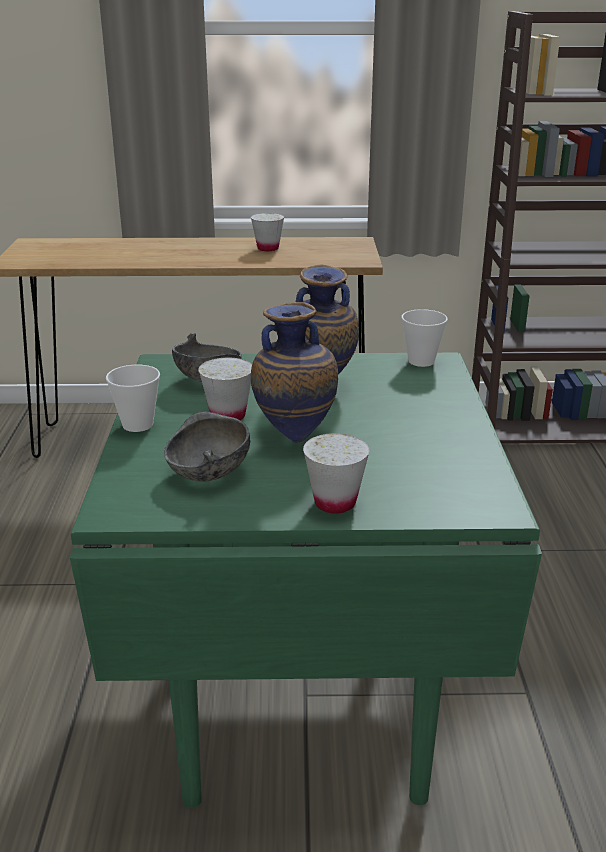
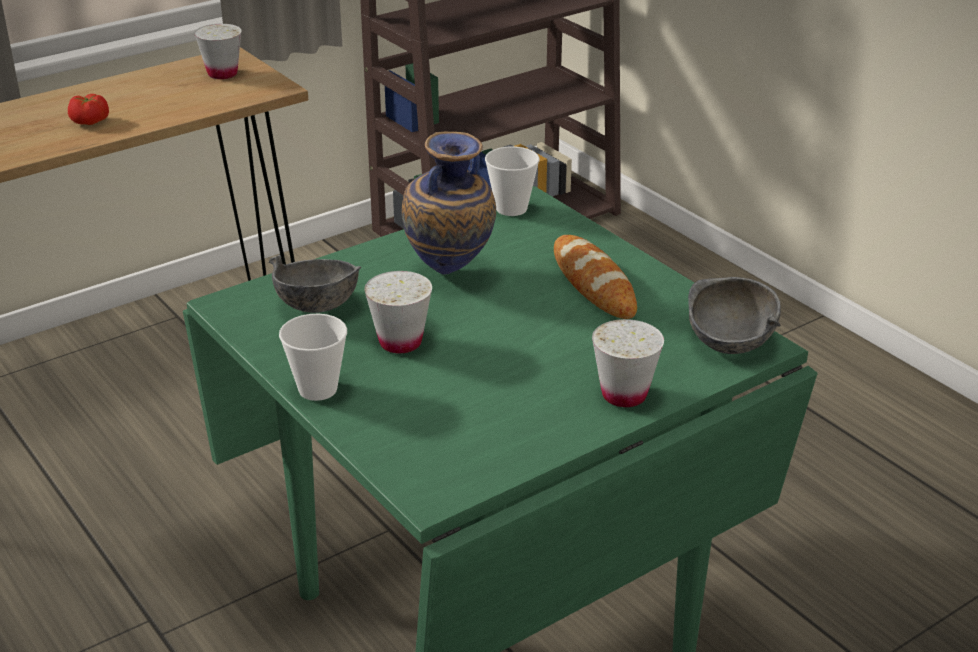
camera: 35 degrees left, 5 degrees up
(208, 473) = (469, 414): grey bowl -> grey bowl (730, 343)
(230, 255) = (90, 122): none -> tomato
(268, 248) = (126, 97): white cup -> white cup (222, 74)
(295, 437) = (500, 341): vase -> none
(417, 423) = (593, 283): none -> bread

